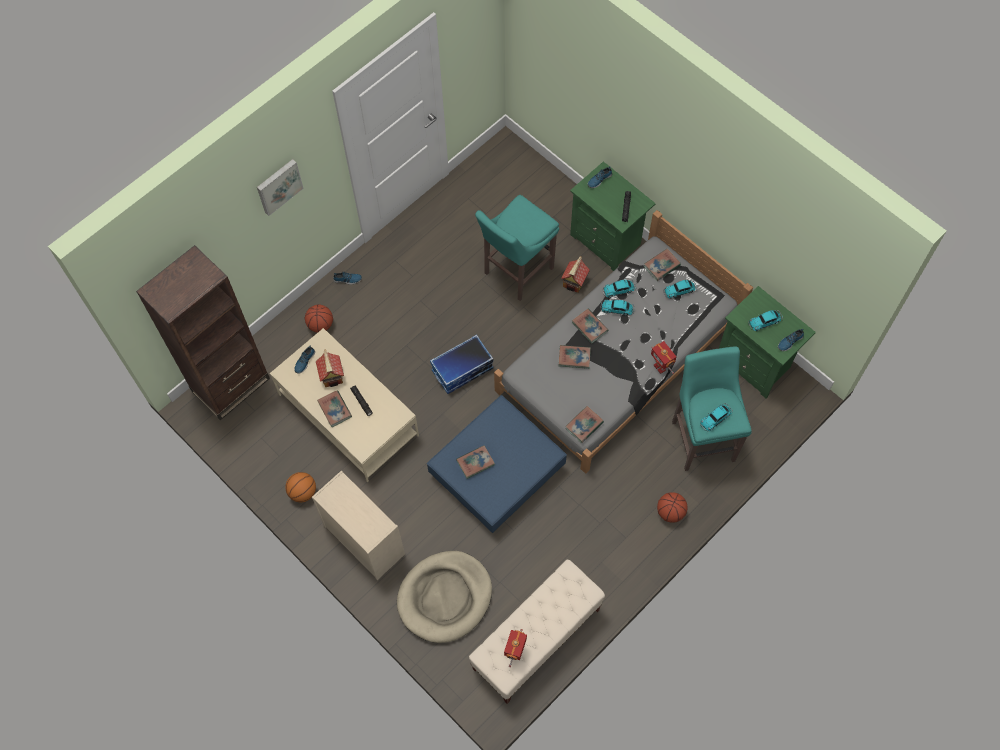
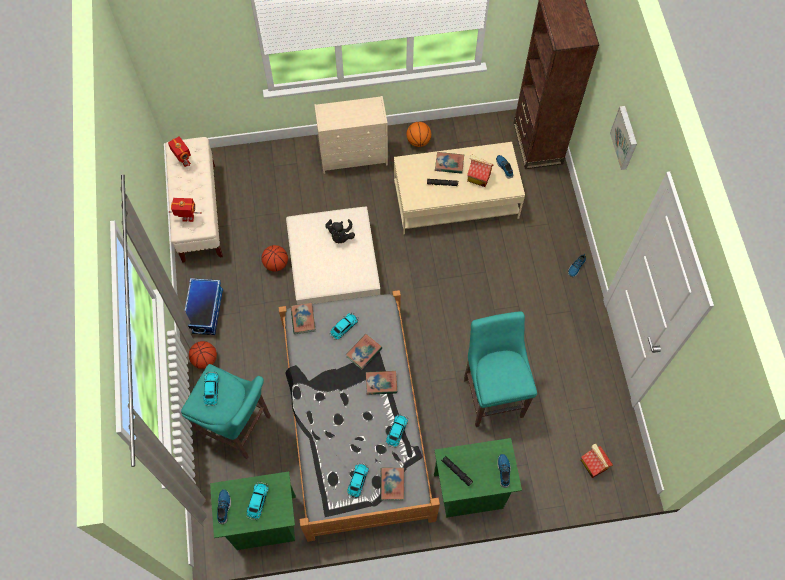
camera: 125 degrees right, 0 degrees up
(320, 325) = (547, 225): basketball -> basketball (276, 264)
(445, 597) = (273, 178): beige dog bed -> none
(462, 370) = (433, 296): storage box -> storage box (204, 311)
(475, 462) = (340, 236): book -> black plush toy
(497, 471) = (333, 266): blue ottoman -> beige ottoman
(574, 282) = (449, 434): toy house -> toy house (593, 464)
(617, 309) = (380, 417): toy car -> toy car (343, 327)
(660, 367) = (303, 410): toy robot -> toy robot (188, 219)

